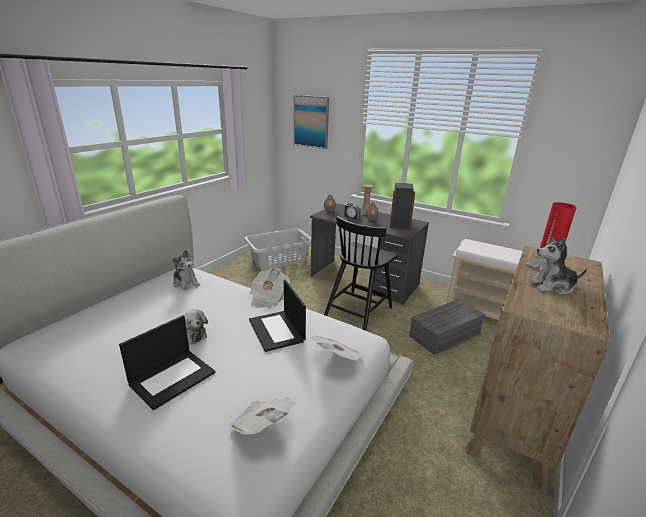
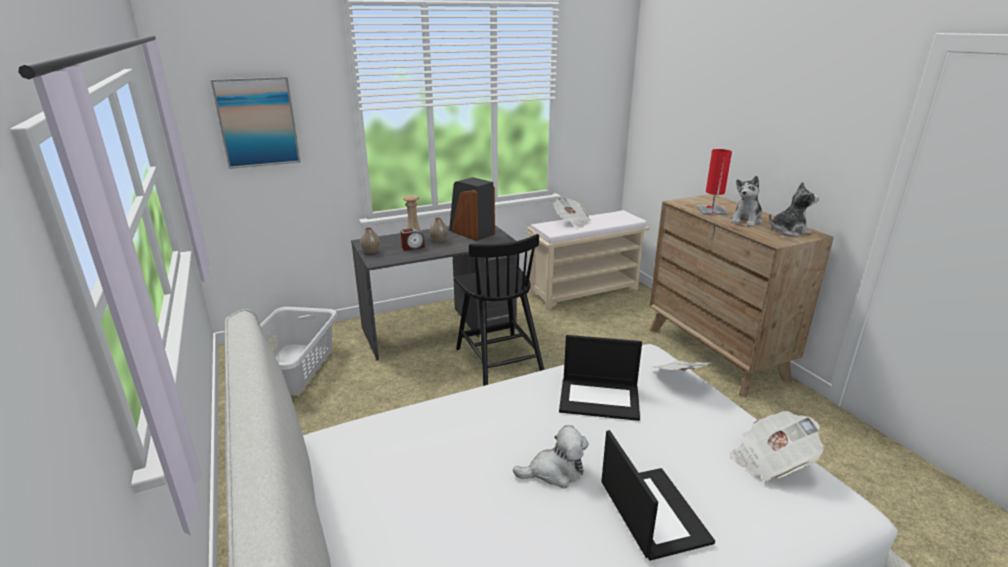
camera: 55 degrees left, 0 degrees up
(186, 283) = (391, 443): plush toy -> plush toy (788, 231)
(268, 298) = (516, 382): newspaper -> newspaper (571, 222)
(445, 334) = (586, 330): grey storage box -> none

